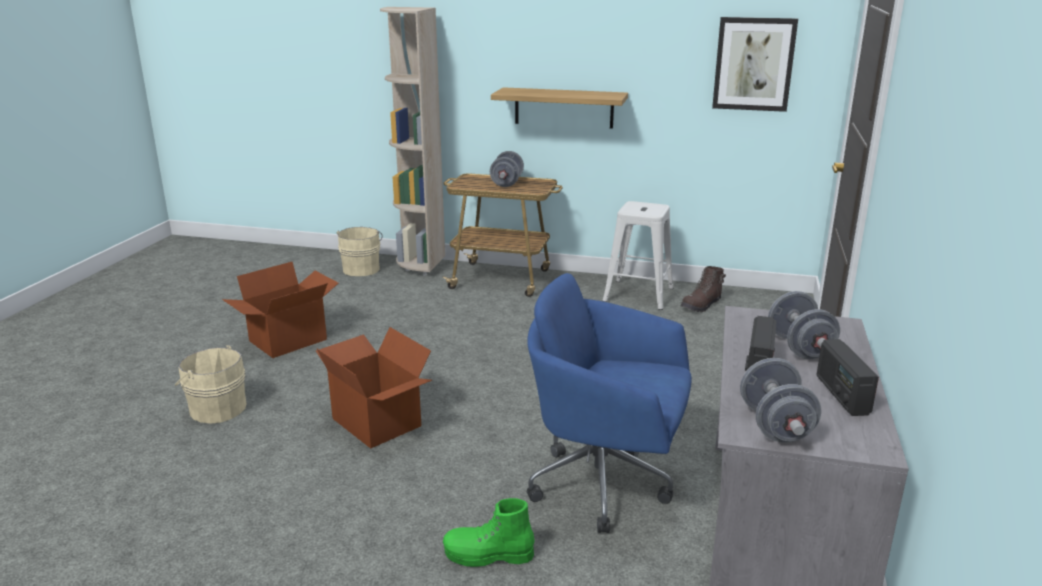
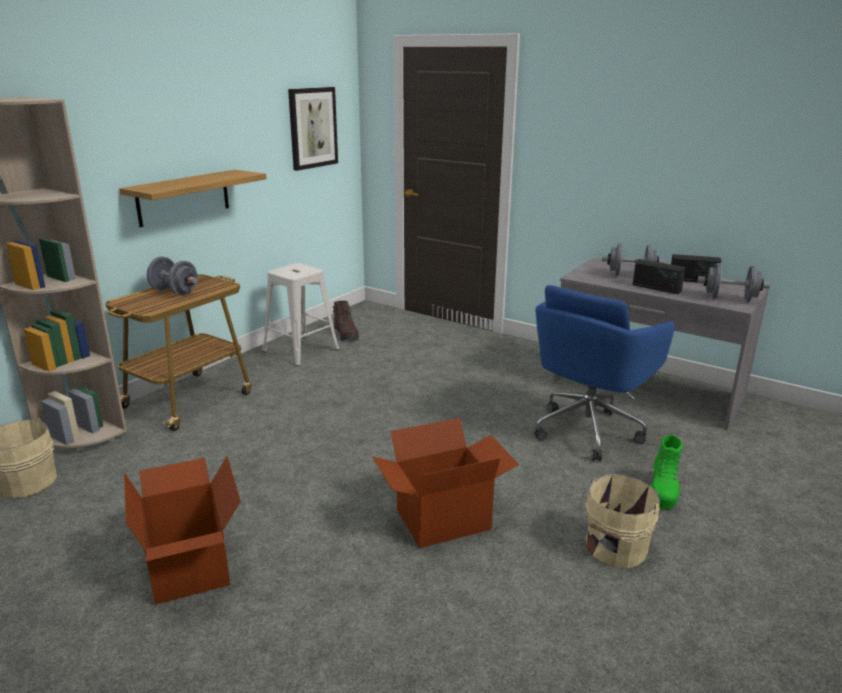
camera: 70 degrees left, 0 degrees up
(216, 408) = (337, 646): beige bucket -> beige bucket (614, 548)

